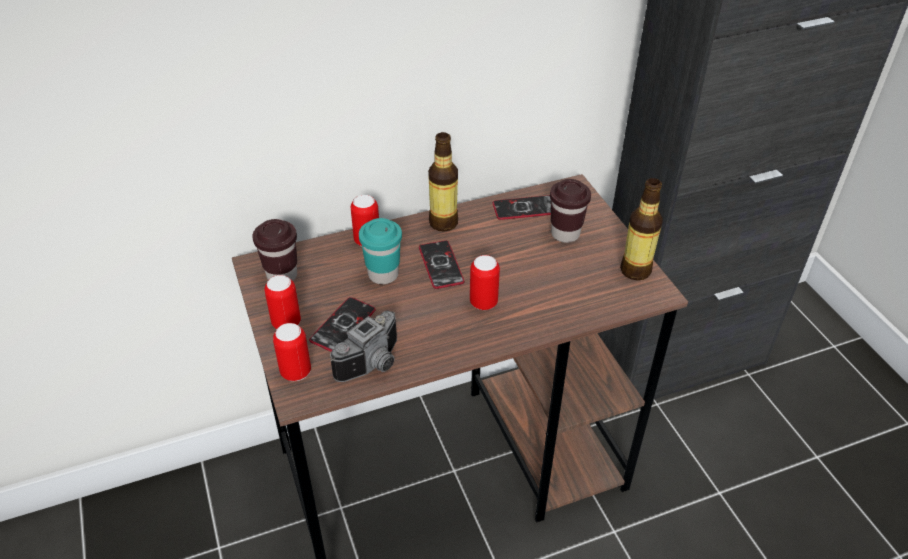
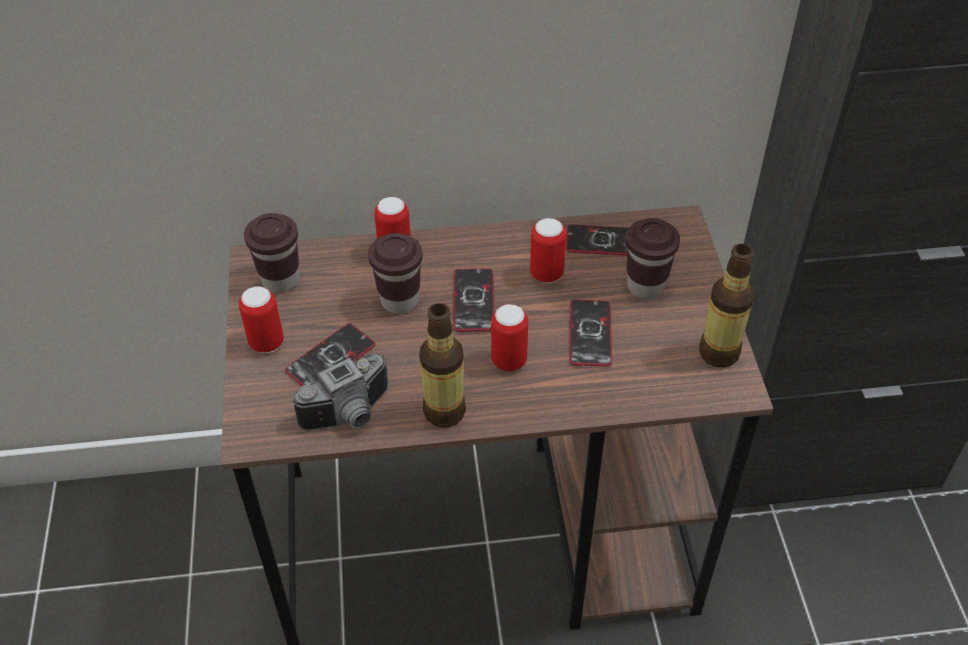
camera: 15 degrees right, 5 degrees up
(296, 372) = (258, 407): can -> can (546, 274)
(383, 274) = (399, 301): turquoise cup -> brown cup
(443, 223) = (496, 244): bottle -> bottle (444, 411)
(537, 273) = (590, 334): none -> phone

